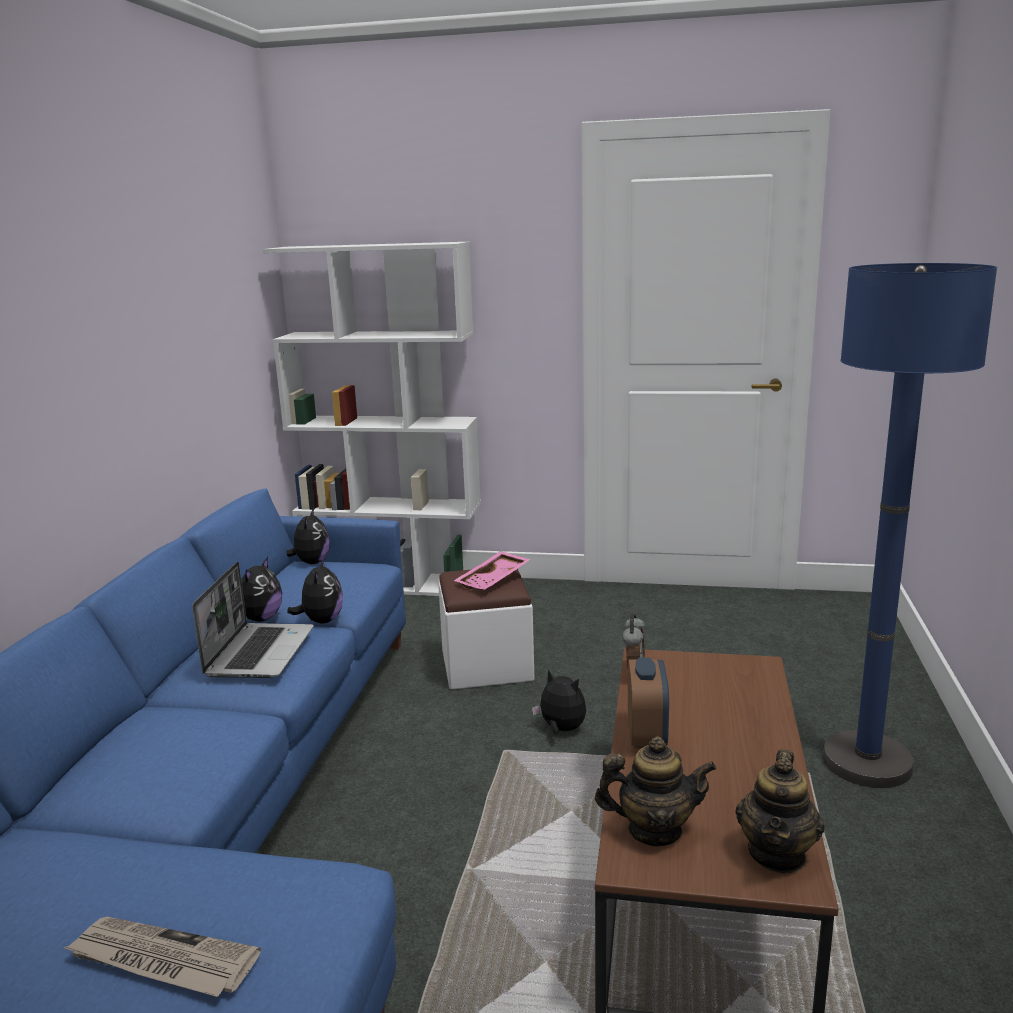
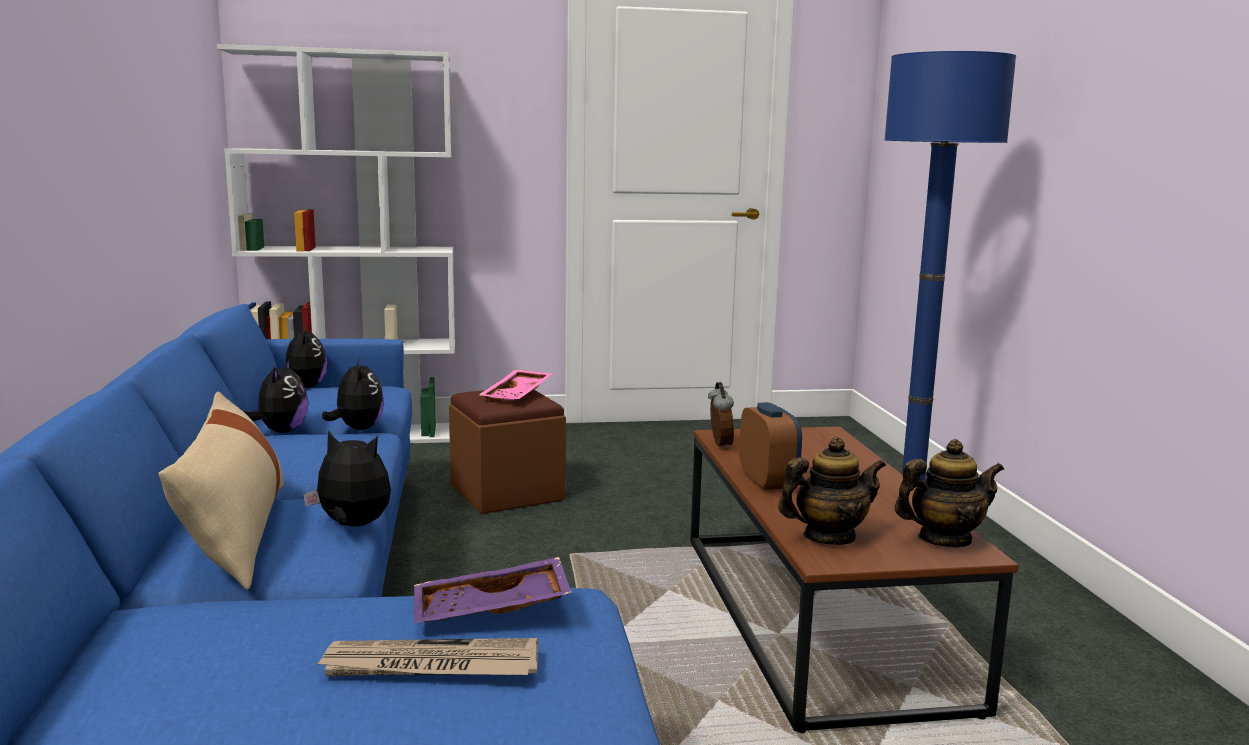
camera: 20 degrees left, 5 degrees down
(136, 753) = (235, 532): none -> beige pillow
(256, 895) = (491, 611): none -> purple tray
(259, 652) = (314, 449): laptop -> none
(486, 665) = (507, 493): white ottoman -> brown ottoman
(561, 730) = (618, 533): plush toy -> plush toy (352, 526)
(777, 854) = (944, 539): teapot -> teapot turned 105 degrees counterclockwise

